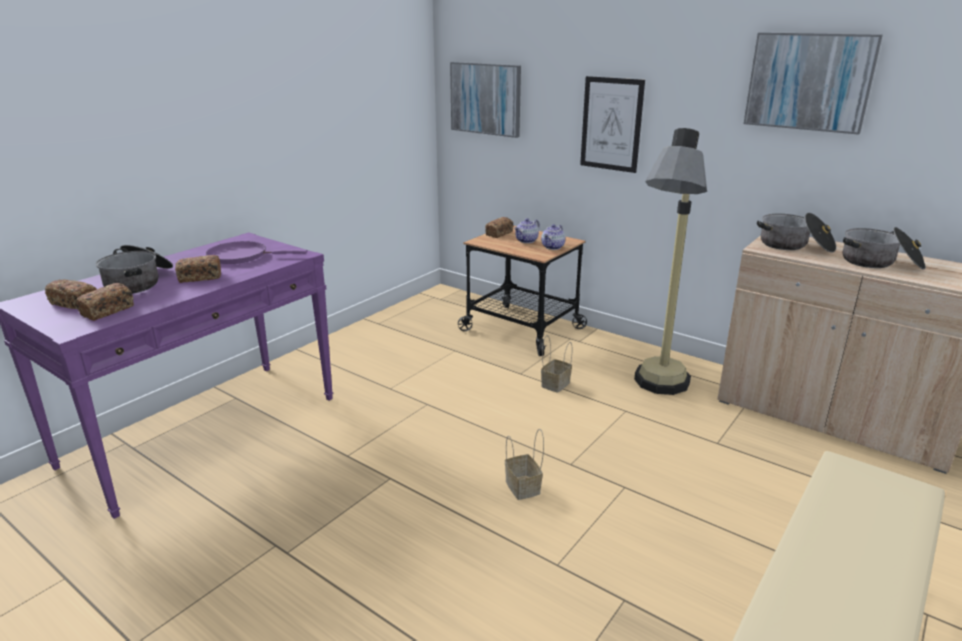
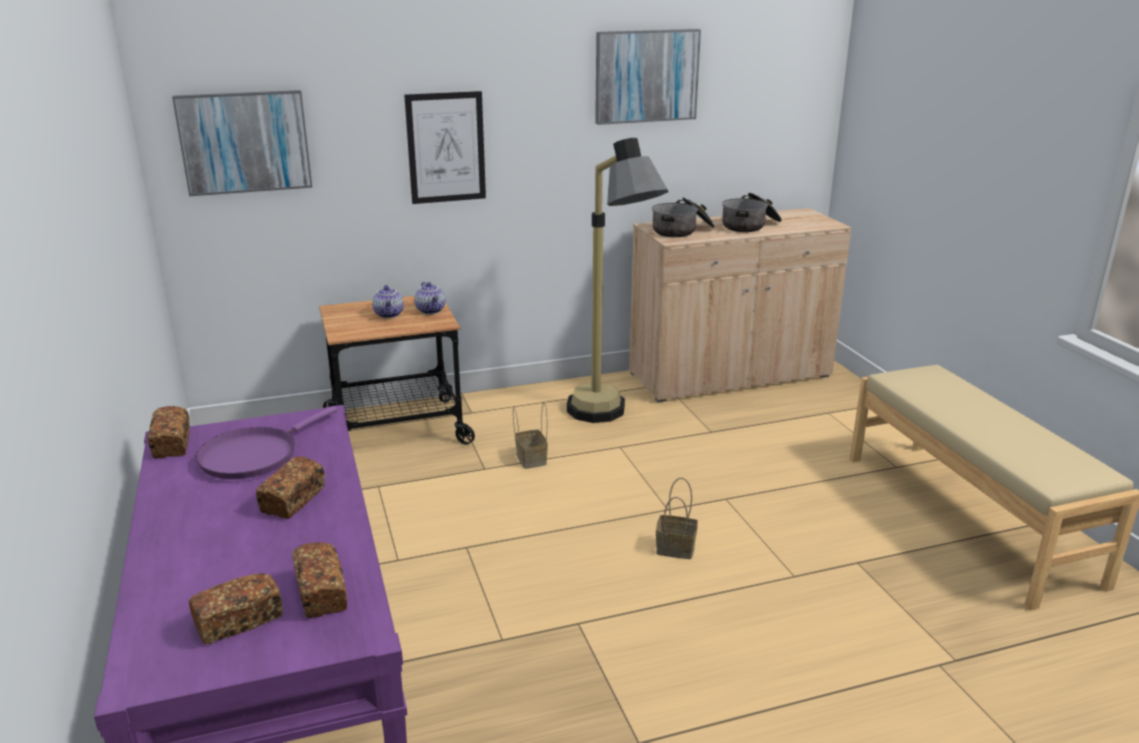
camera: 55 degrees left, 0 degrees up
(139, 282) = (227, 551): cooking pot -> none
(499, 234) = (341, 319): bread -> bread (172, 444)

